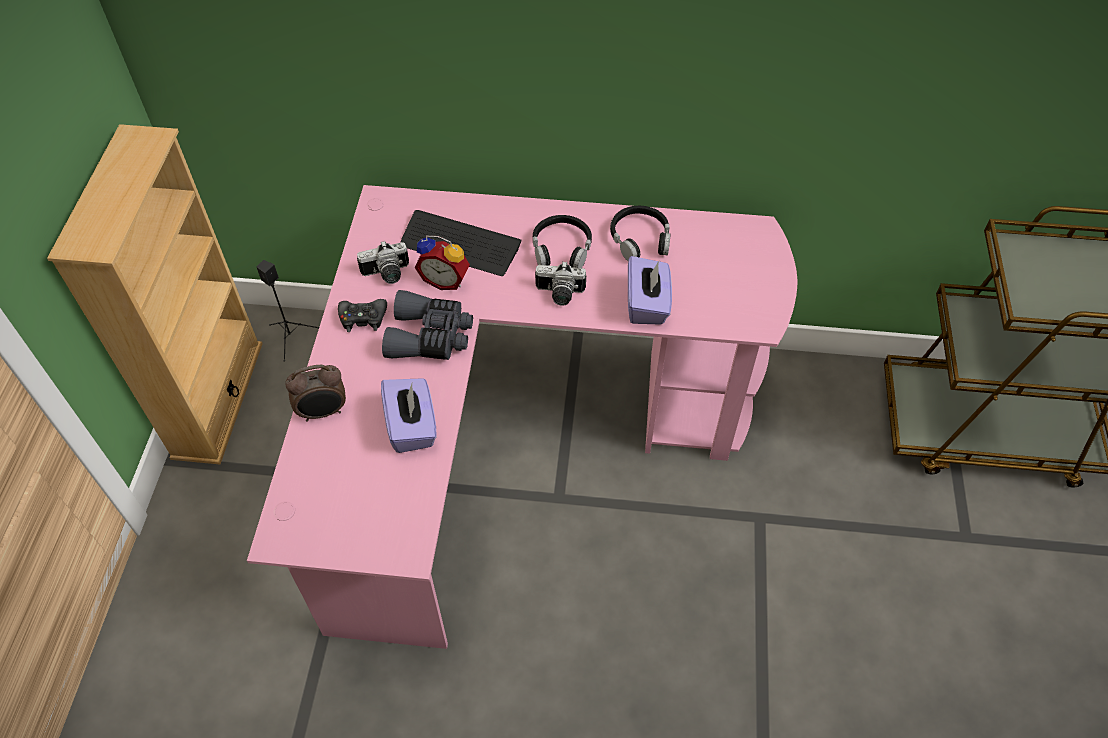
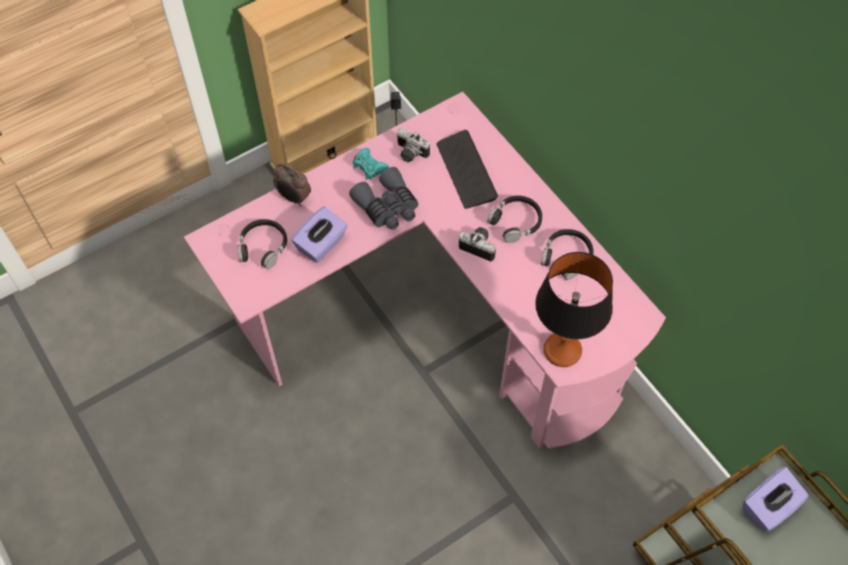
camera: 50 degrees right, 5 degrees up
(353, 485) = (263, 247): none -> black headphones
(363, 318) = (369, 167): black game controller -> turquoise game controller
(445, 280) = (434, 183): alarm clock -> none
(559, 294) = (479, 246): camera -> camera turned 150 degrees clockwise
(647, 304) = (517, 296): purple tissue box -> purple tissue box (769, 507)
(740, 312) = (562, 350): none -> table lamp

